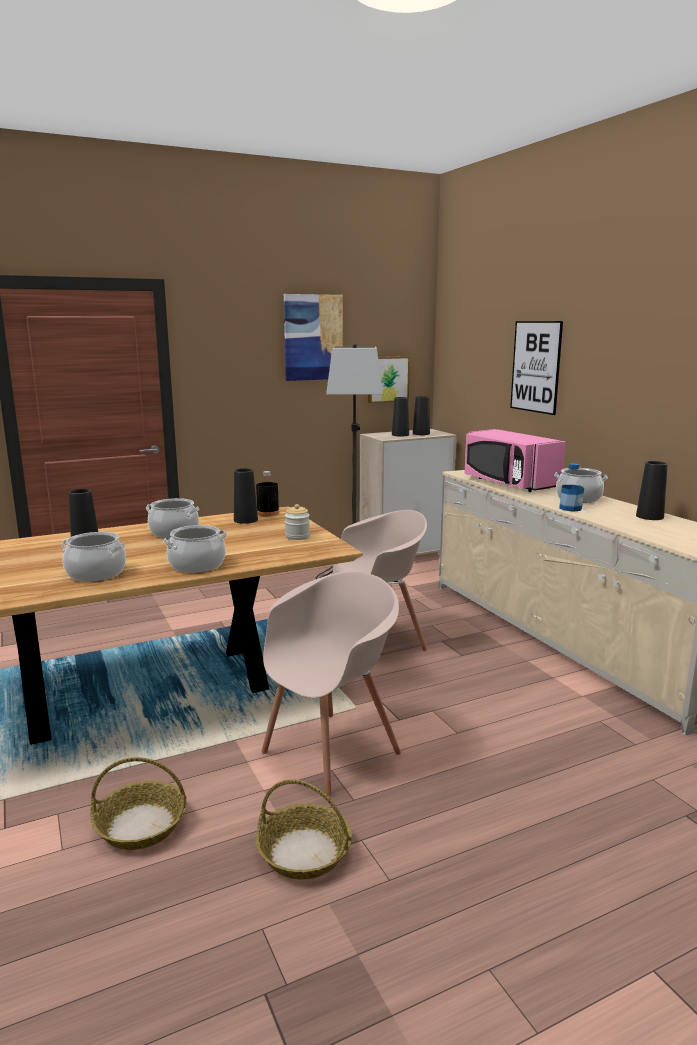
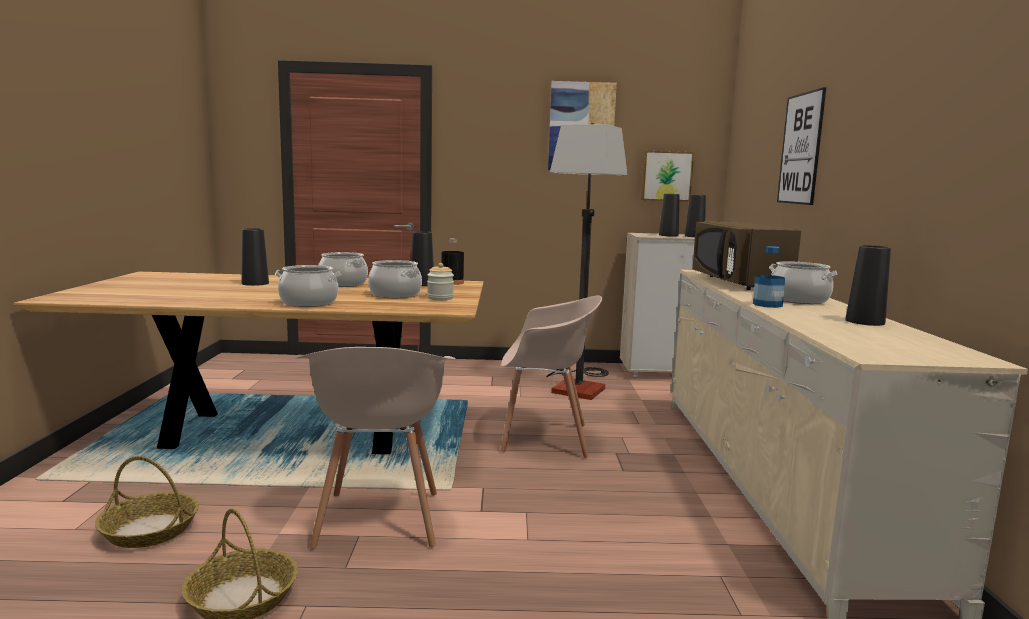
camera: 25 degrees right, 5 degrees down
(95, 573) = (222, 297): cooking pot -> cooking pot (394, 295)
(332, 752) = (379, 520): beige chair -> beige chair turned 105 degrees clockwise
(509, 483) = (737, 282): pink microwave -> brown microwave

